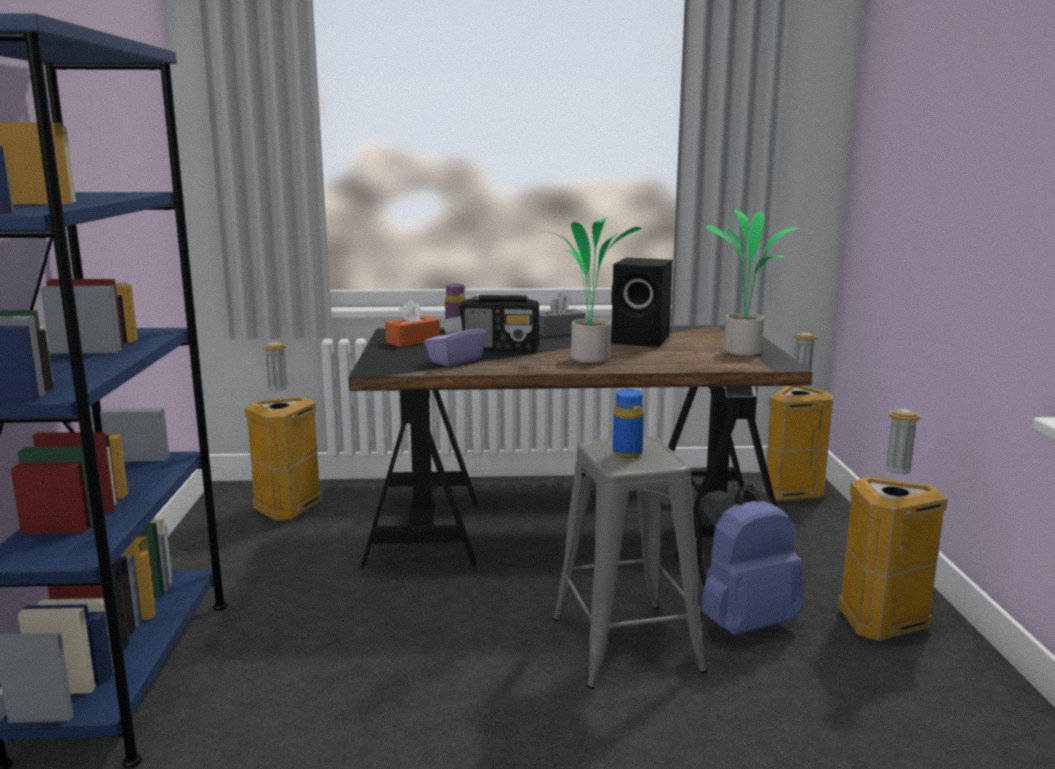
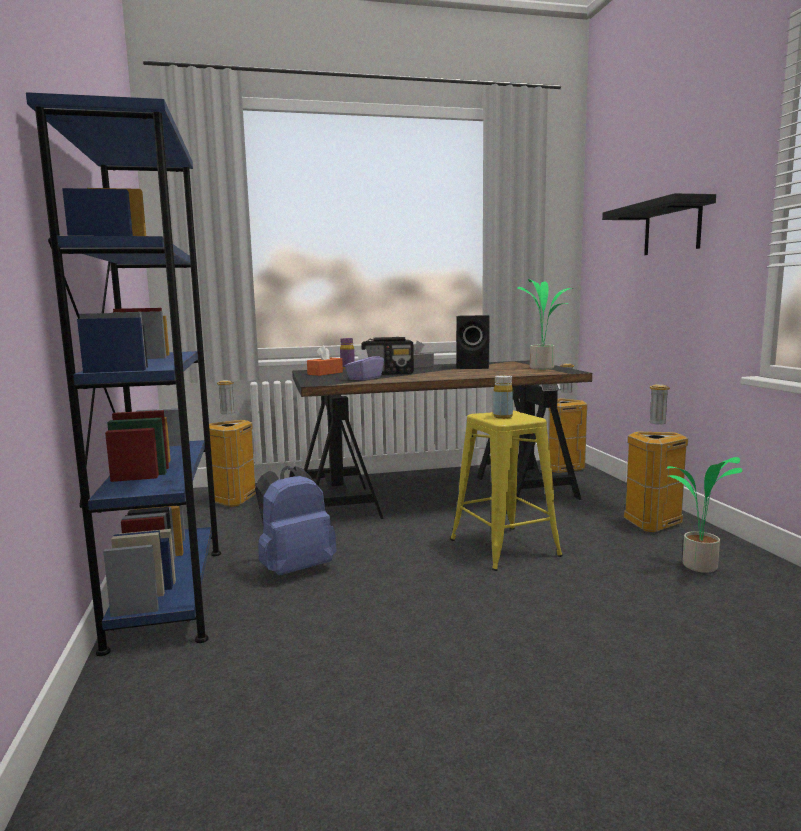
camera: 10 degrees left, 5 degrees down
(588, 359) = (450, 374): potted plant -> potted plant (699, 567)
(625, 644) = (504, 547): grey stool -> yellow stool
(627, 453) = (503, 417): blue bottle -> yellow bottle
(741, 622) = (569, 531): blue backpack -> blue backpack (295, 569)
(968, 140) = (672, 228): none -> black shelf

